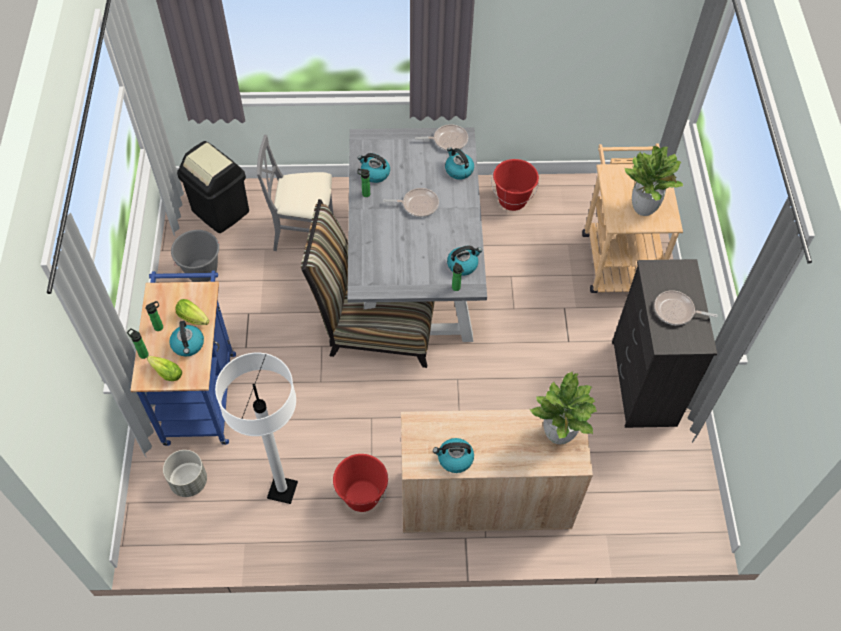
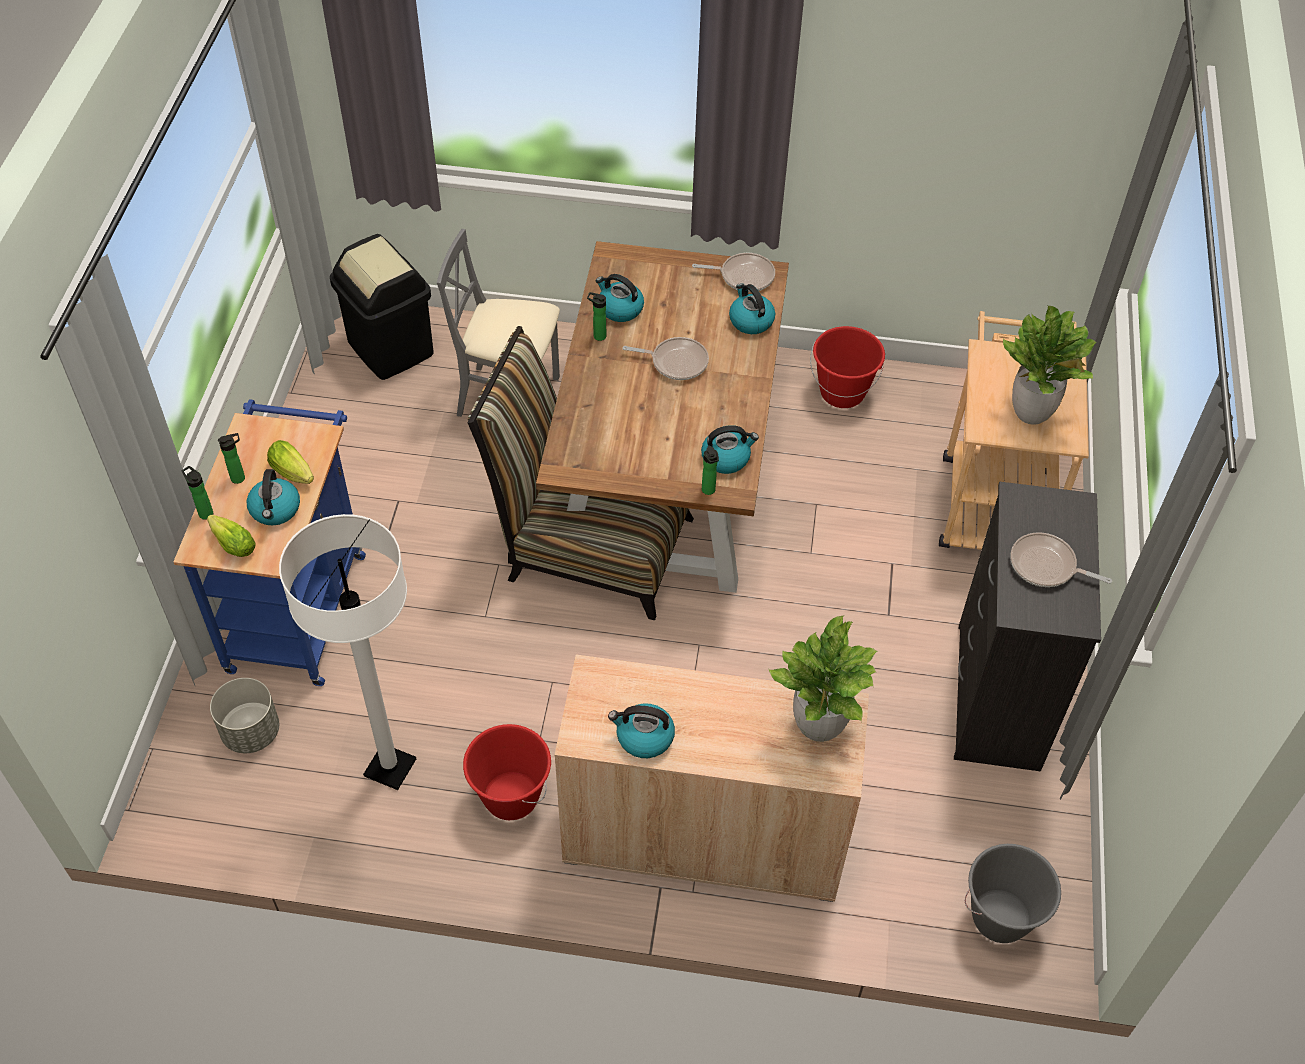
camera: 10 degrees right, 5 degrees down
(202, 272) = (343, 431): grey bucket -> grey bucket (1000, 917)
(412, 268) = (664, 470): grey dining table -> brown dining table

